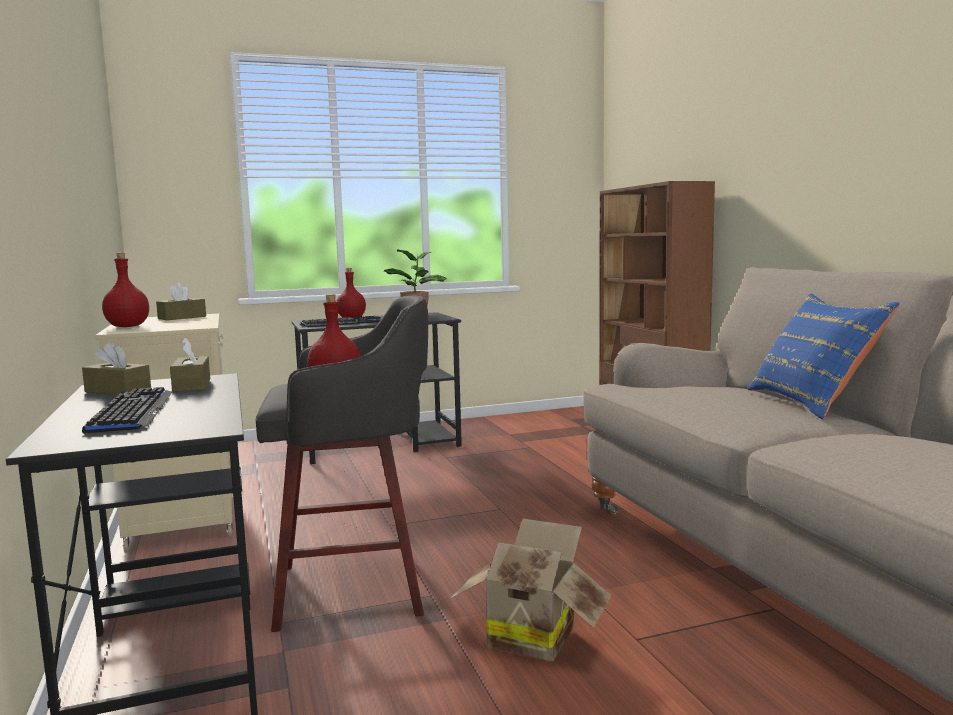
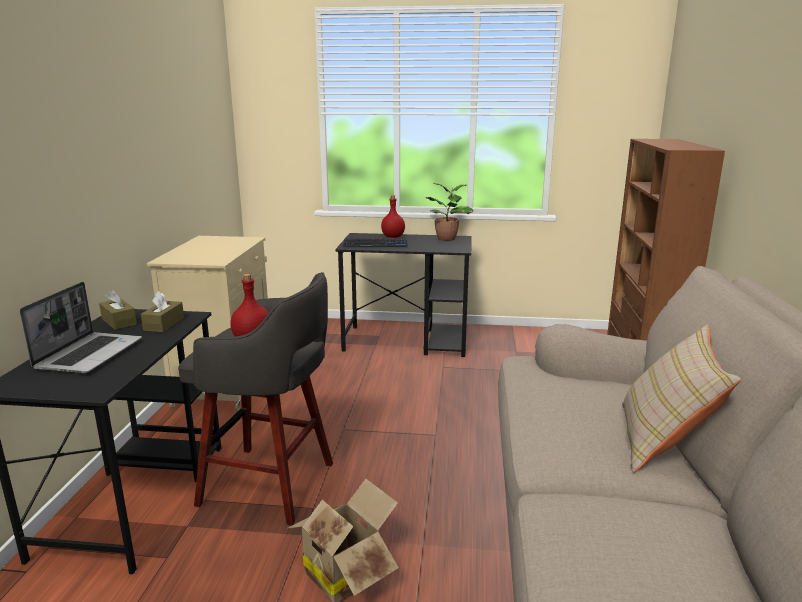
camera: 25 degrees right, 10 degrees up
(128, 326) = (181, 252): red bottle -> none
(132, 412) = (89, 354): keyboard -> laptop
(182, 317) = (231, 242): brown tissue box -> none
(813, 402) = (663, 441): blue pillow -> beige pillow

